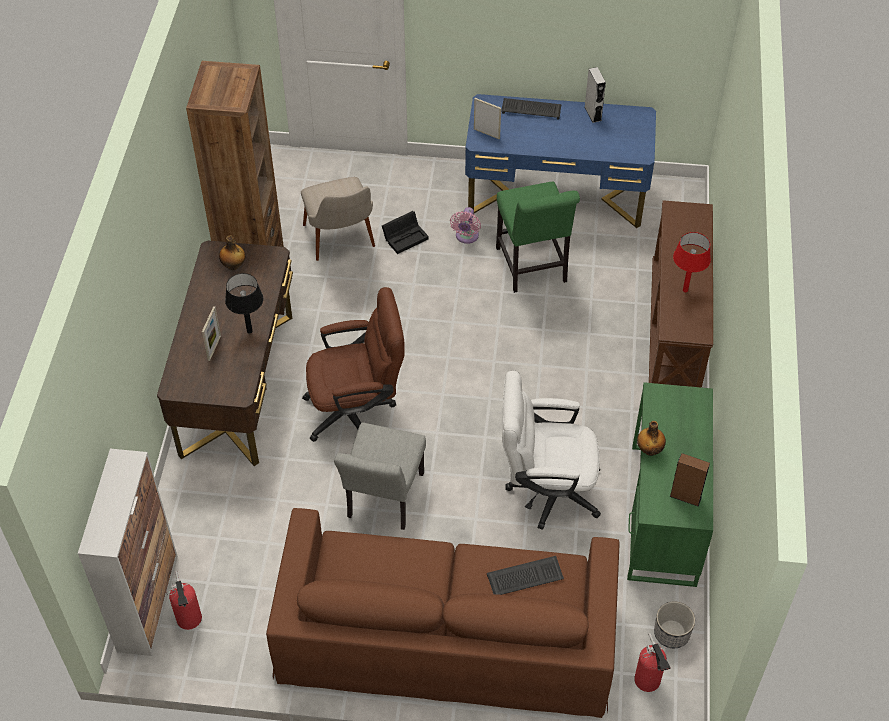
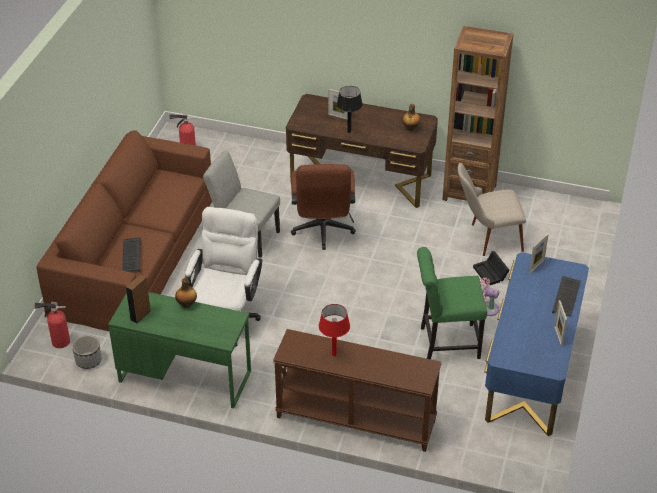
camera: 100 degrees right, 10 degrees down
(148, 602) = (205, 137): cabinet -> none
(593, 113) = (558, 336): grey speaker -> picture frame

